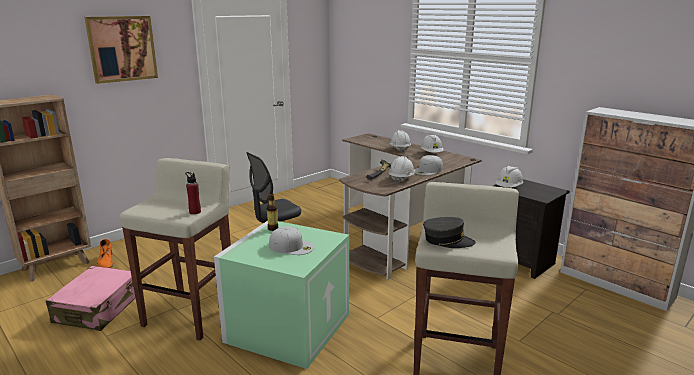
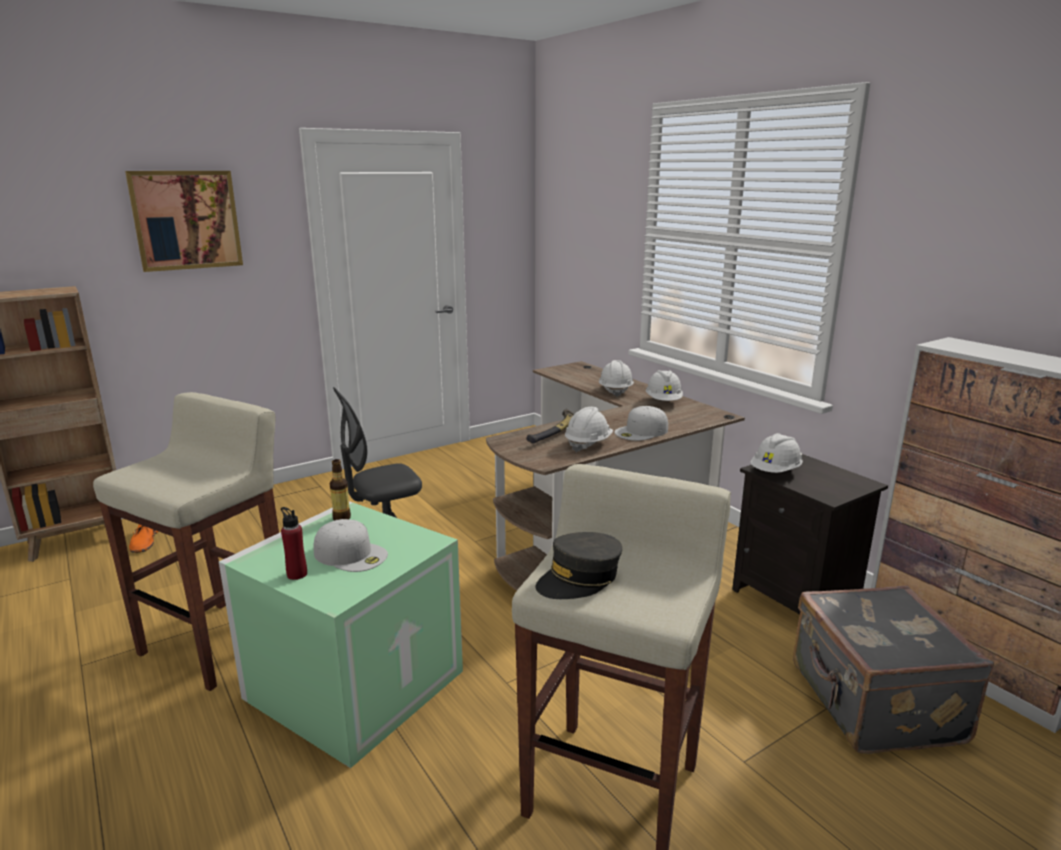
camera: 10 degrees right, 0 degrees up
(98, 308) = (95, 616): pink suitcase -> none
(195, 212) = (201, 485): red bottle -> red bottle (297, 574)
(447, 240) = (579, 579): grey cap -> grey cap turned 120 degrees clockwise
(575, 307) = (872, 704): none -> grey suitcase

